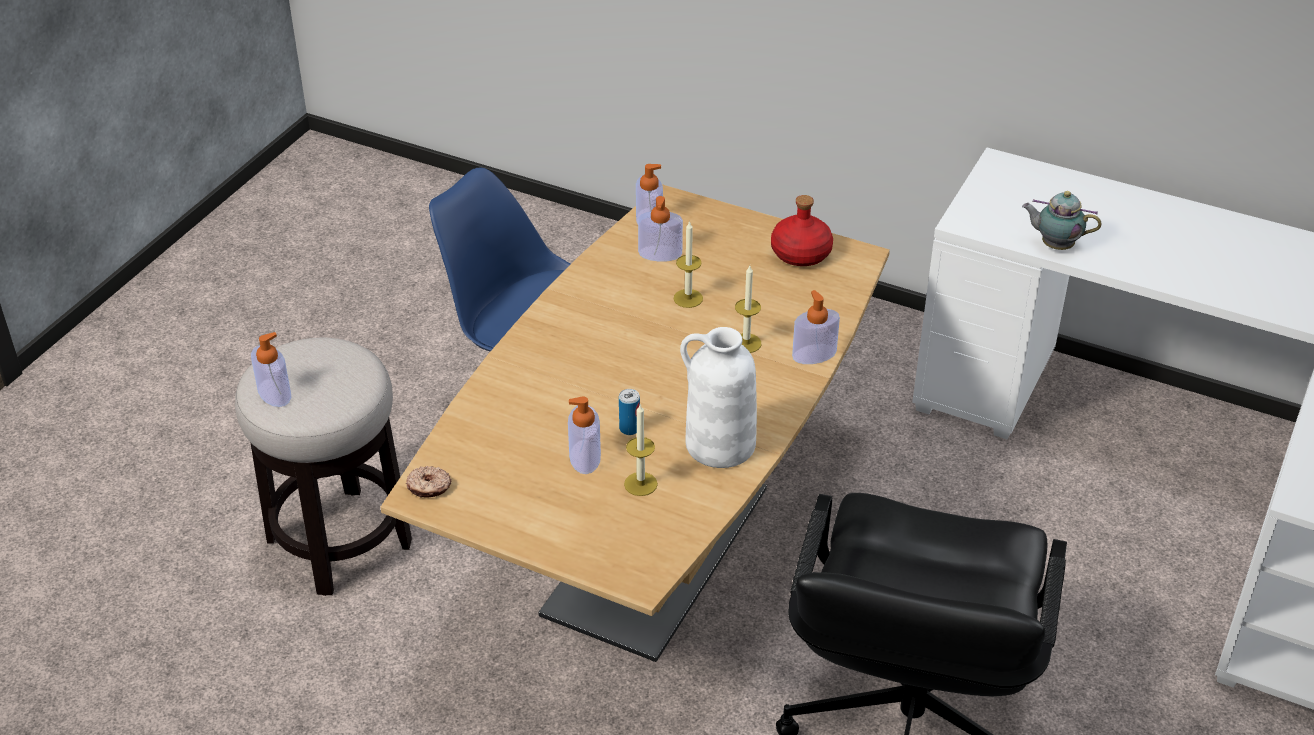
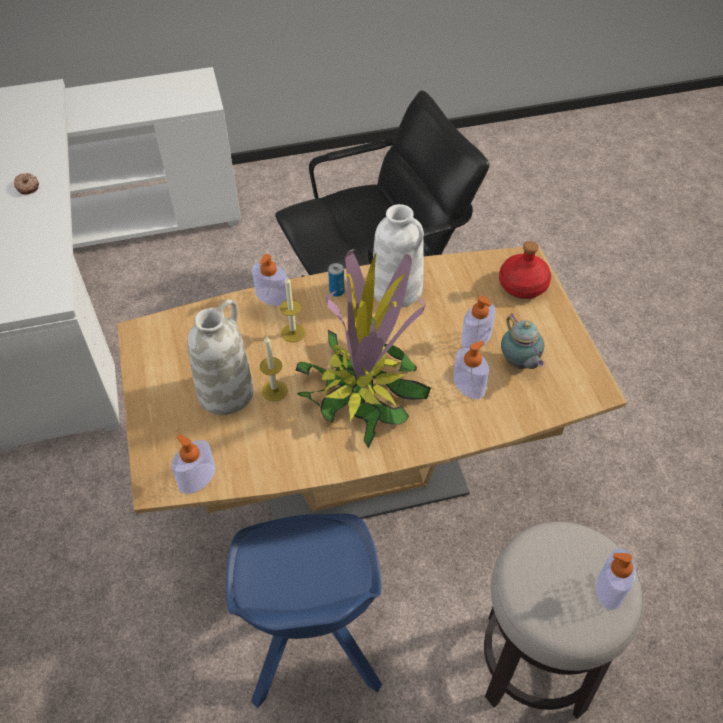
camera: 130 degrees left, 10 degrees up
(429, 487) = (585, 390): donut -> donut (28, 187)
(622, 348) = (363, 389): none -> potted plant
(629, 428) = (430, 335): can -> can (337, 291)
(640, 484) = (466, 302): candle -> none
(660, 254) = (235, 441): soap dispenser -> soap dispenser (468, 386)
(722, 272) = (226, 392): none -> white vase
(801, 253) = (163, 363): red bottle -> red bottle (522, 285)
(1054, 245) = (49, 248): teapot -> teapot (519, 364)

